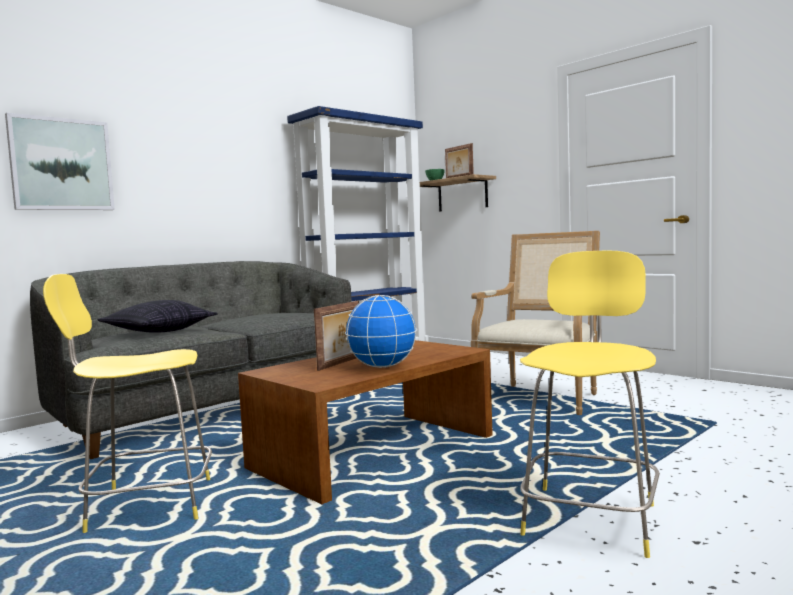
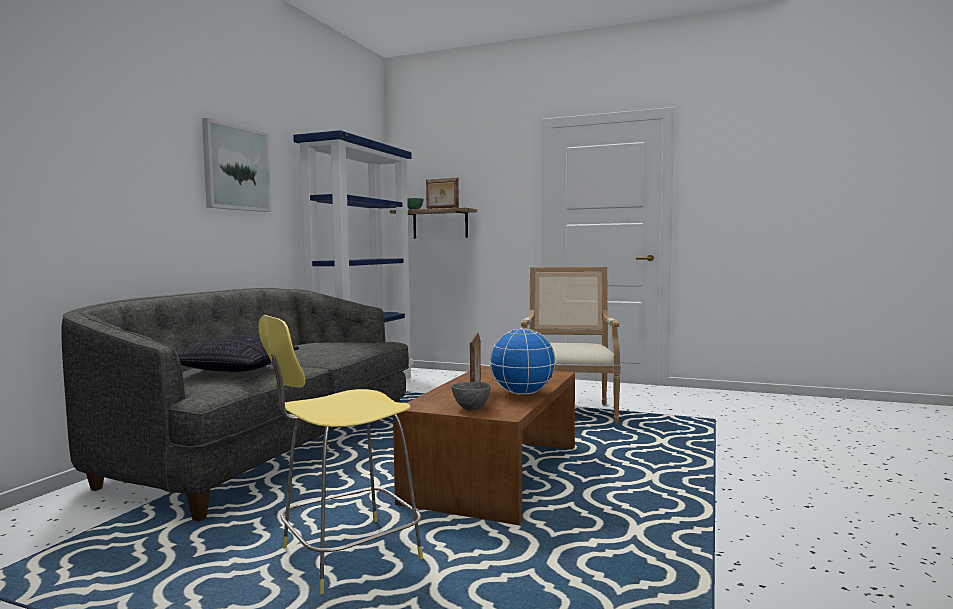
camera: 25 degrees left, 0 degrees up
(61, 164) = (79, 172): picture -> picture (236, 168)
(301, 377) = (471, 408): none -> grey bowl
(591, 518) = (726, 501): yellow stool -> none

